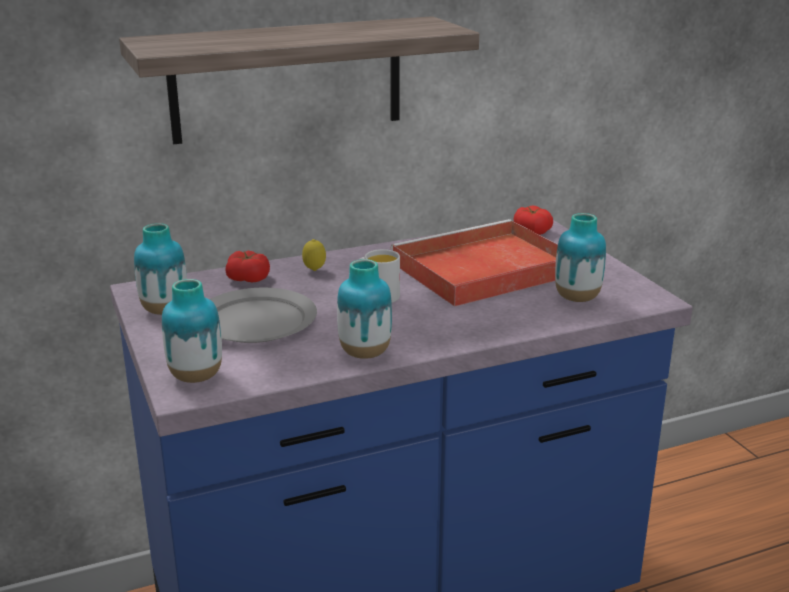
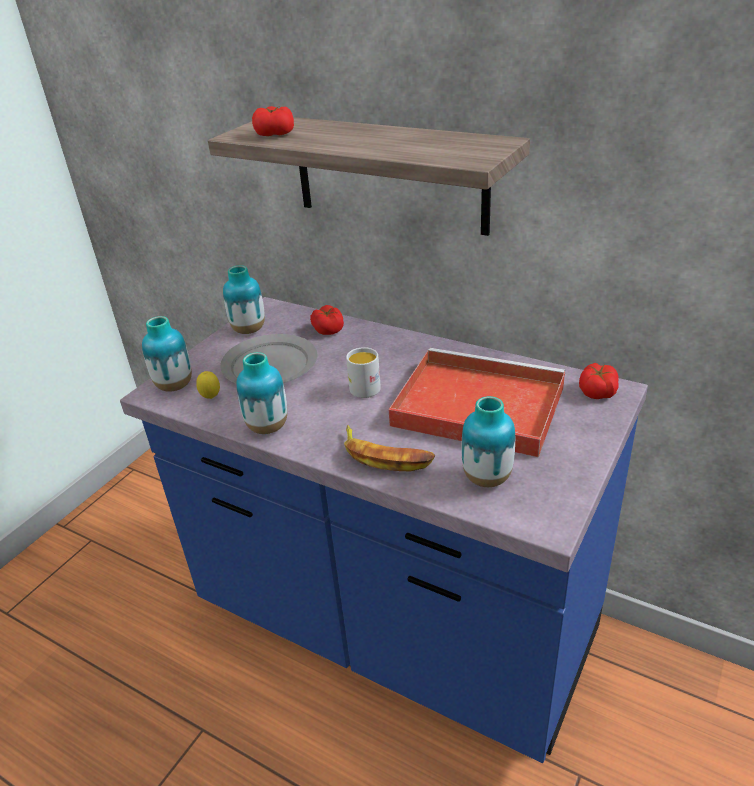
camera: 55 degrees right, 10 degrees up
(201, 44) = (274, 134): none -> tomato
(314, 270) = (372, 343): lemon -> lemon (211, 398)
(492, 321) = (385, 455): none -> banana

